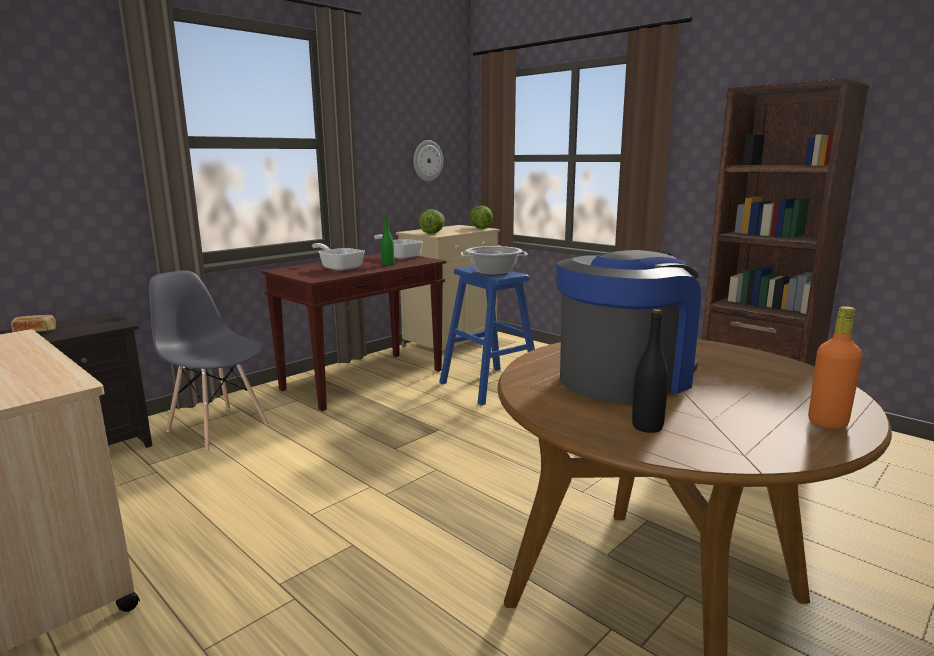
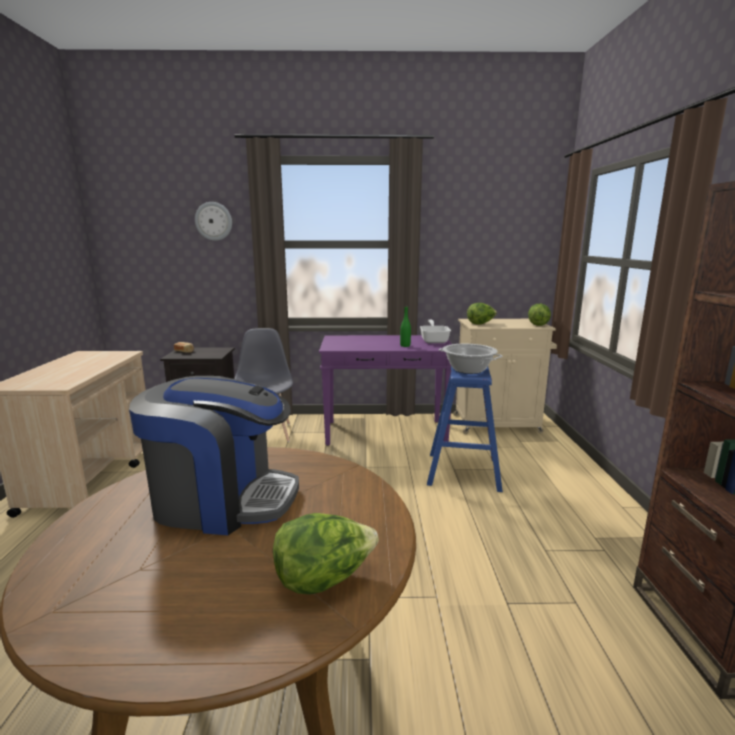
camera: 45 degrees right, 0 degrees up
(339, 267) = (368, 342): frying pan -> none
(364, 380) = (386, 432): brown console table -> purple console table
(427, 160) = (504, 258): wall clock -> wall clock (213, 221)
(647, 427) = (100, 545): black bottle -> none
(788, 378) = (324, 579): none -> lettuce
(827, 423) = (180, 643): orange bottle -> none

